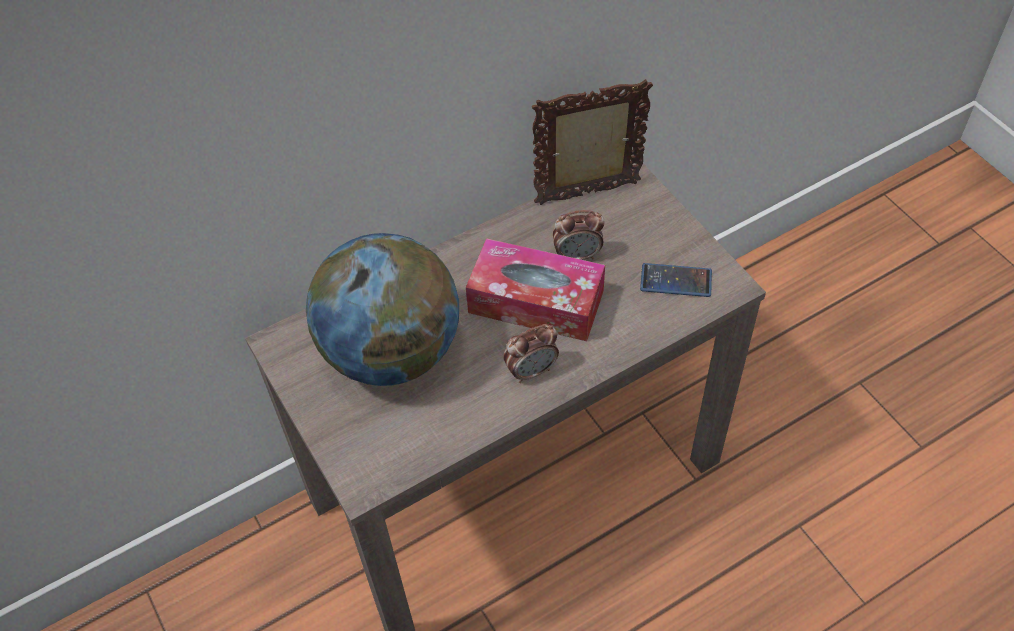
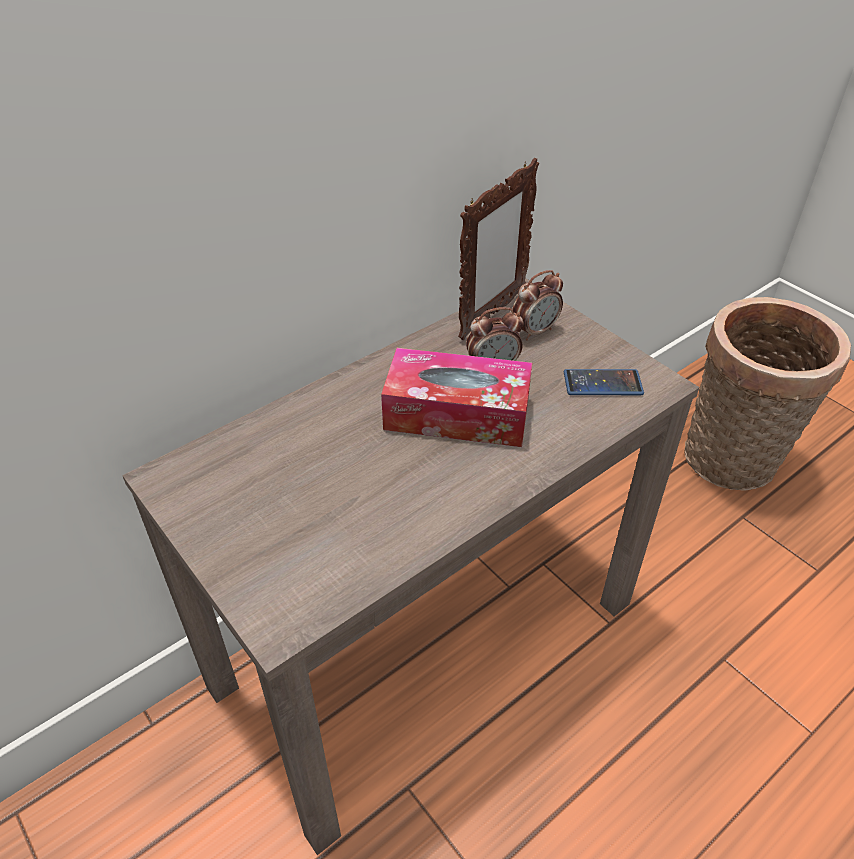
camera: 10 degrees left, 10 degrees down
(391, 352) = (300, 475): globe -> none
(532, 371) = (466, 481): alarm clock -> alarm clock (535, 331)
(589, 194) = (491, 315): picture frame -> picture frame turned 150 degrees clockwise
(865, 321) = (732, 463): none -> basket

